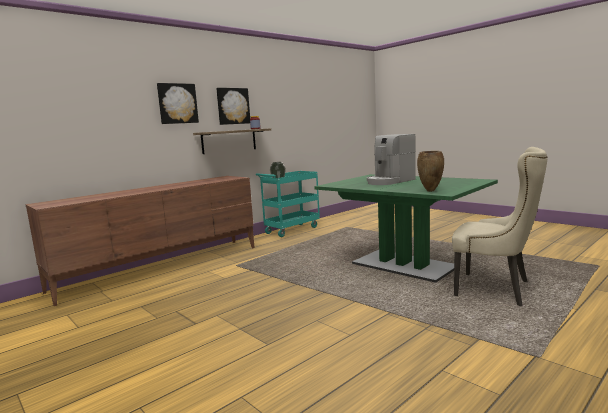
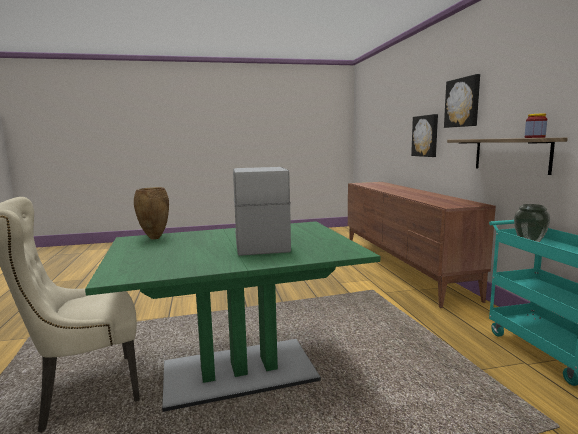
camera: 120 degrees right, 0 degrees up
(233, 106) = (525, 97): picture -> picture (425, 136)

